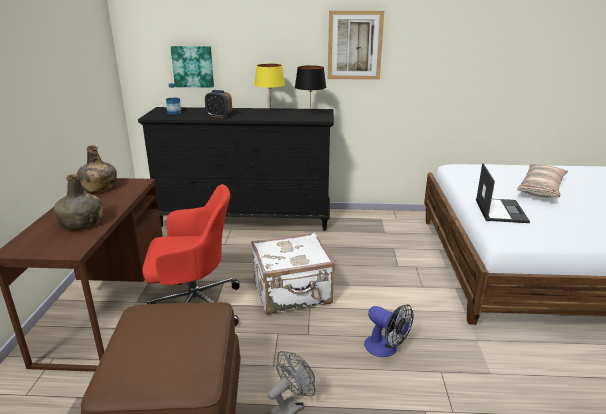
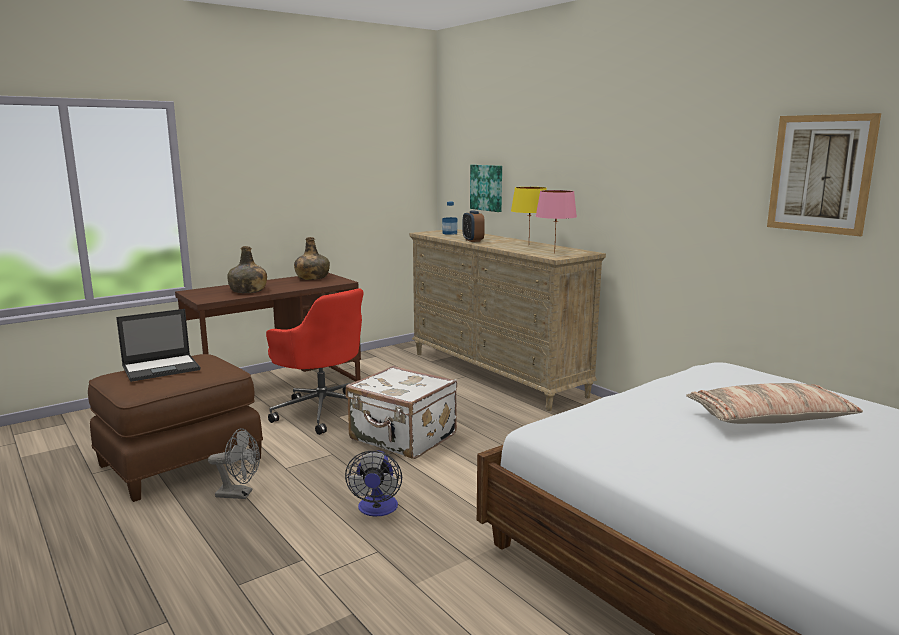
camera: 50 degrees right, 10 degrees down
(246, 219) = (496, 374): black dresser -> beige dresser
(310, 115) = (554, 253): black table lamp -> pink table lamp
(354, 45) = (637, 169): picture -> picture (820, 174)
(500, 210) = (620, 410): laptop -> laptop (162, 368)

